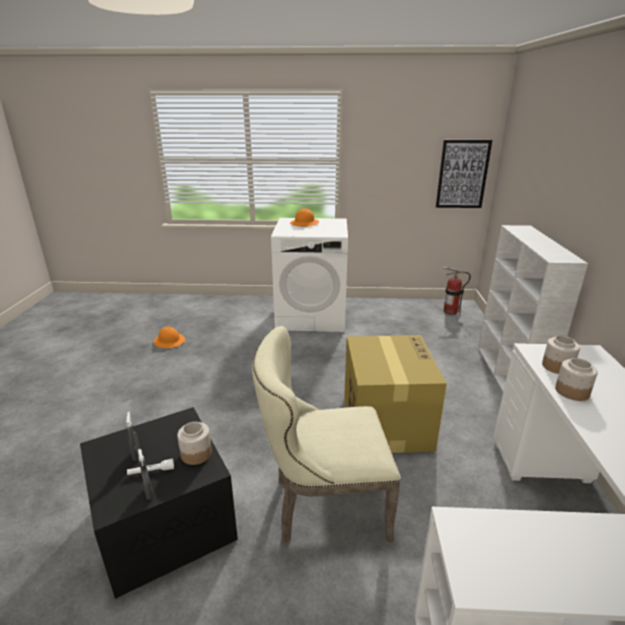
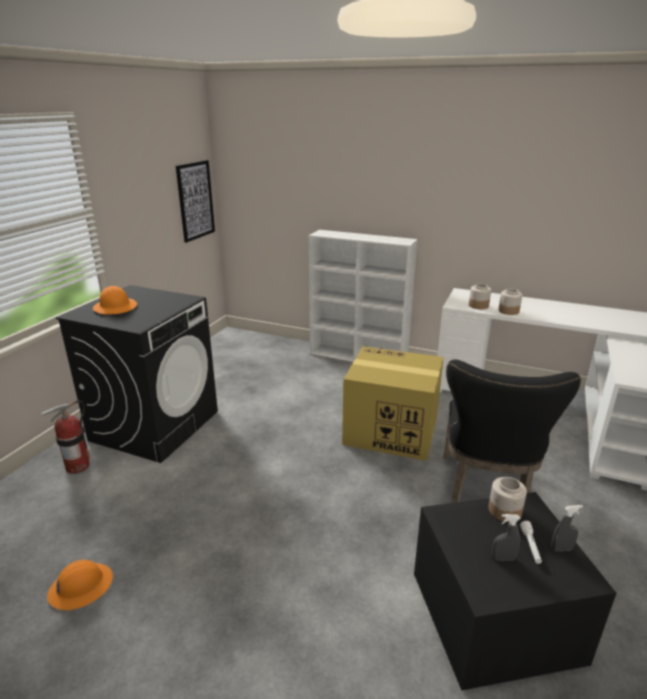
camera: 70 degrees left, 0 degrees up
(311, 316) = (155, 425): white washing machine -> black washing machine
(322, 505) = (485, 494): beige chair -> black chair
(450, 311) = (237, 343): fire extinguisher -> fire extinguisher (77, 466)

